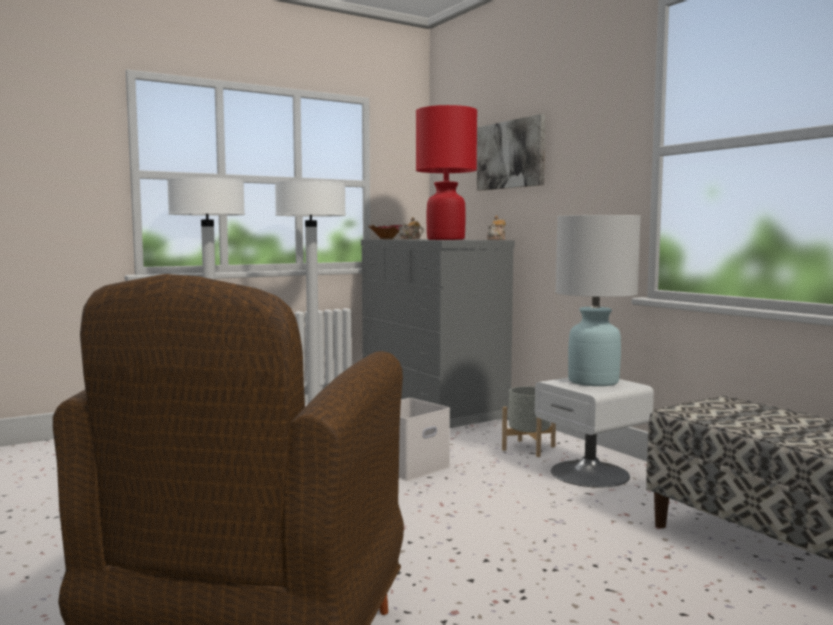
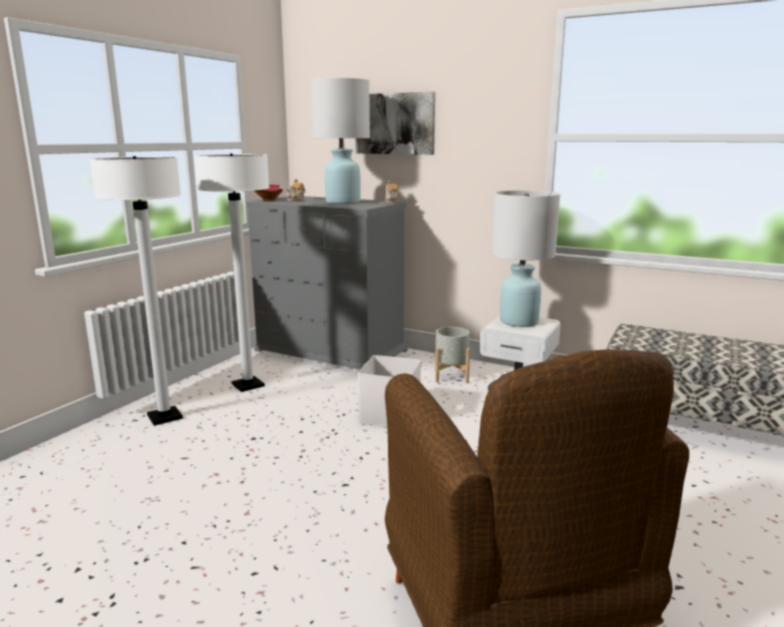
camera: 30 degrees left, 10 degrees up
(446, 239) = (343, 202): red table lamp -> white table lamp

